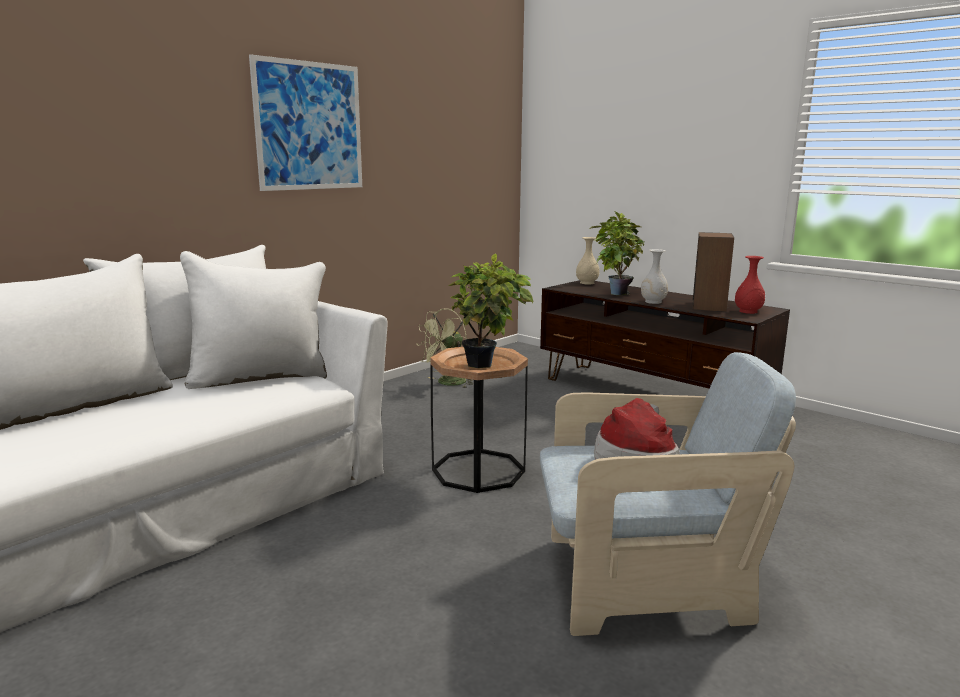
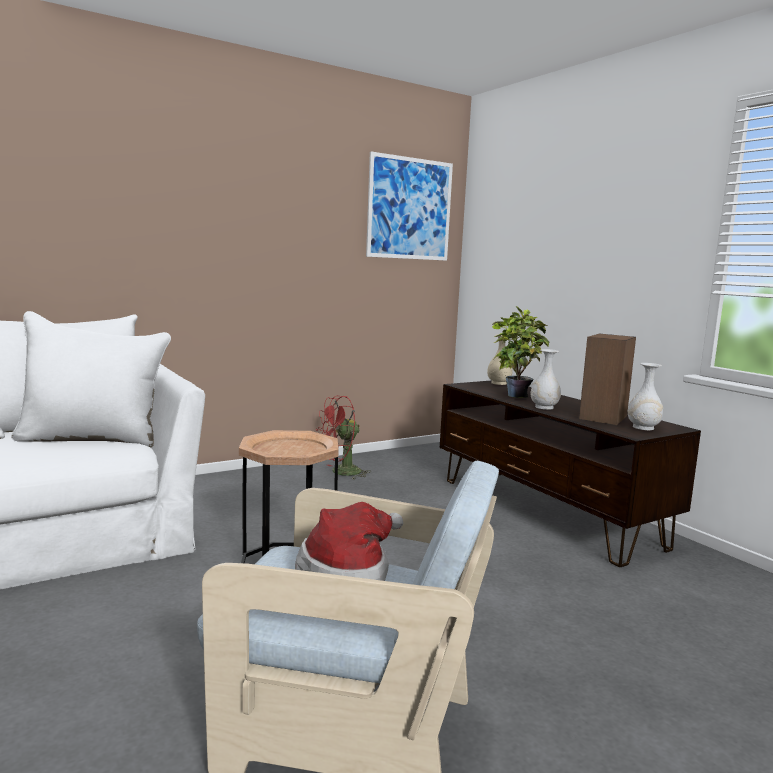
camera: 15 degrees right, 5 degrees down
(309, 126) = (211, 209): picture -> picture (409, 209)
(447, 383) = (340, 473): green fan -> red fan
(487, 366) = (294, 452): potted plant -> none
(748, 311) = (643, 428): red vase -> white vase

